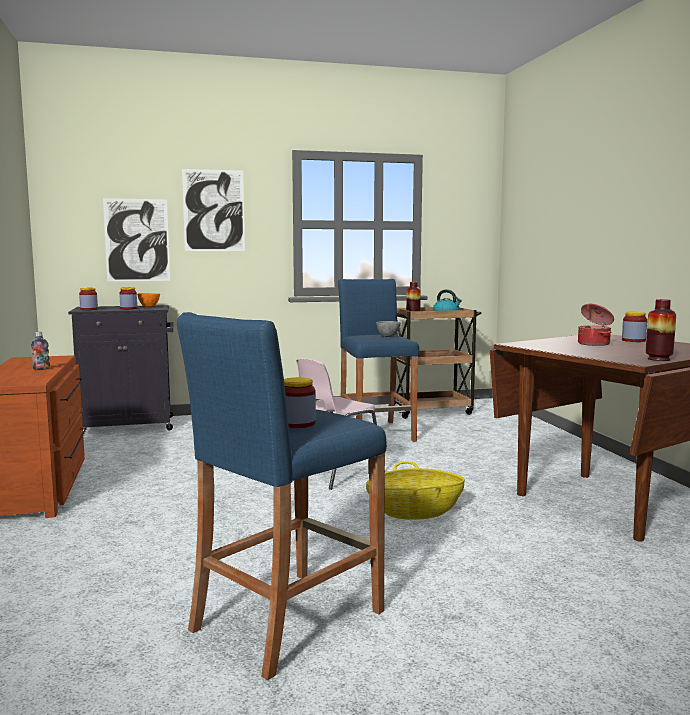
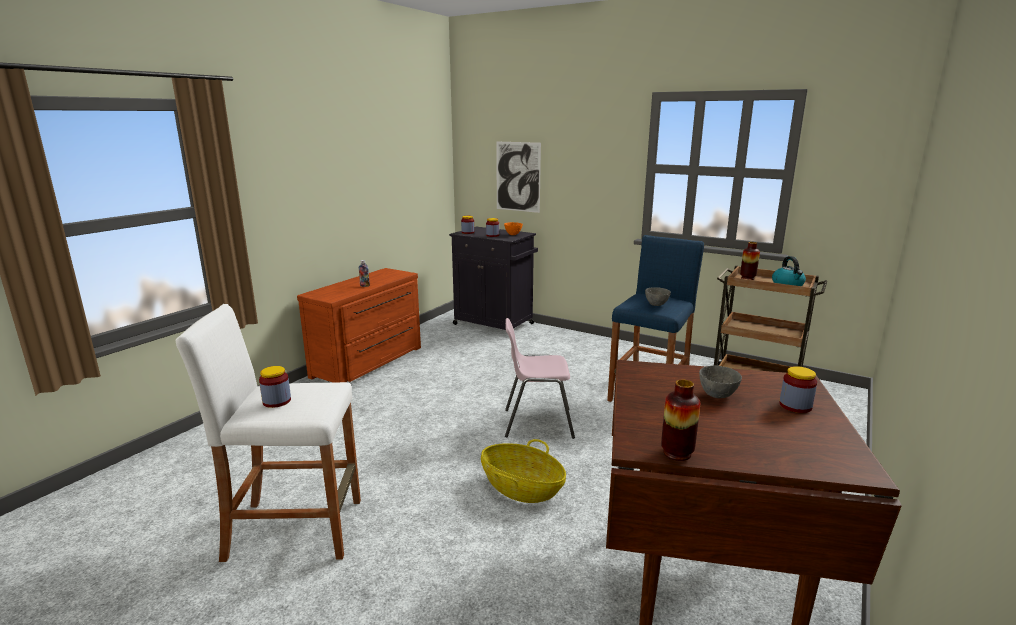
camera: 45 degrees right, 10 degrees up
(214, 210) = (576, 153): picture -> none
(288, 620) = (295, 529): blue stool -> white stool
(594, 344) = (718, 395): cooking pot -> grey bowl

